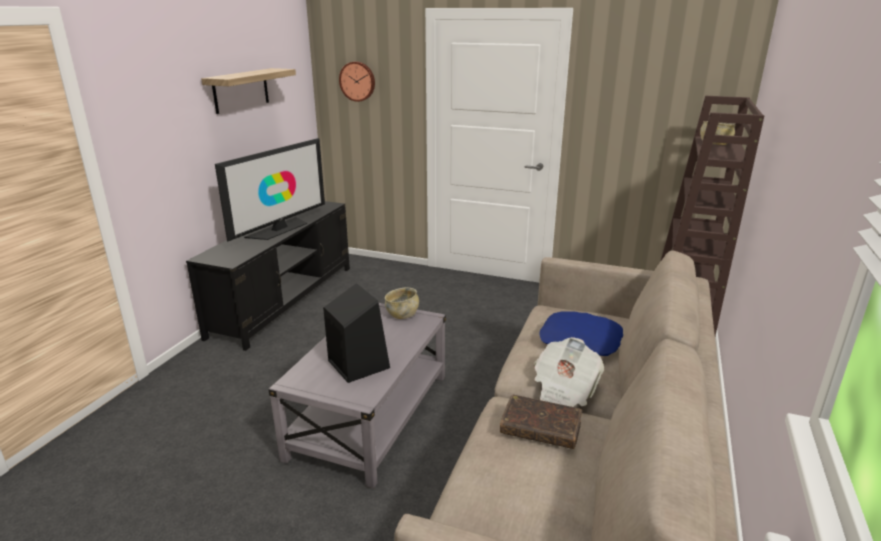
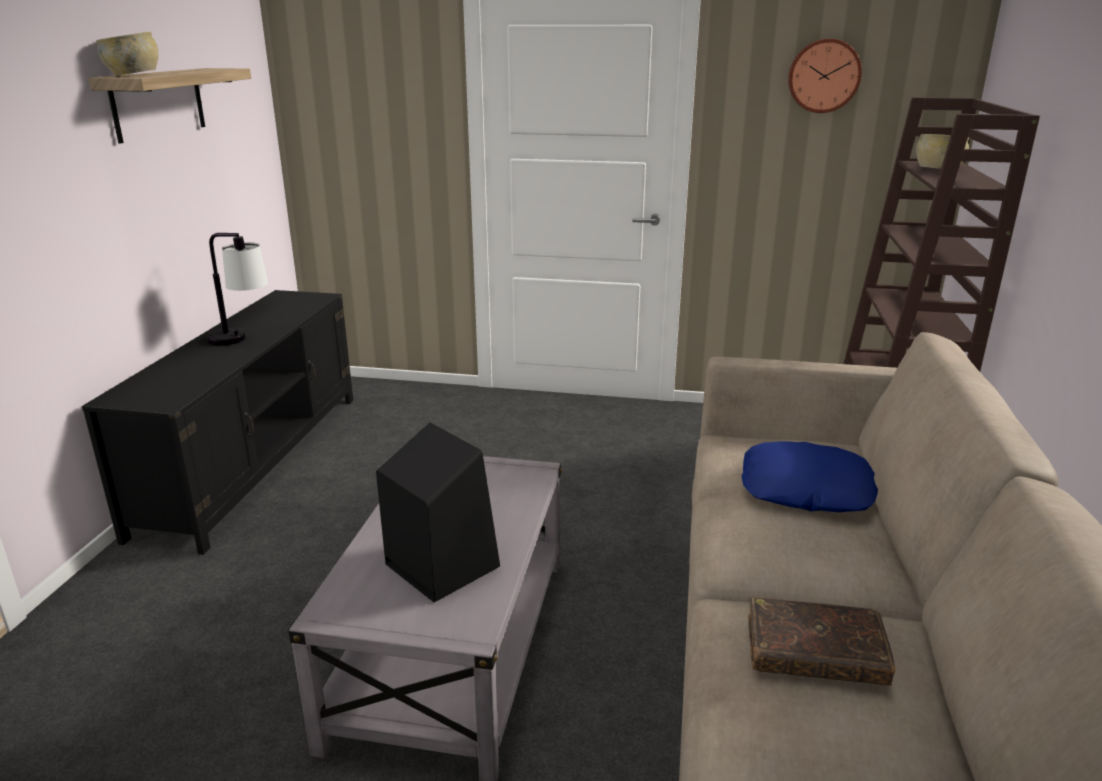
camera: 10 degrees left, 0 degrees up
(279, 229) = (241, 341): television -> table lamp
(357, 81) = (350, 92): wall clock -> wall clock (824, 76)
(402, 314) = (489, 469): beige bowl -> beige bowl (133, 75)
(564, 389) = (816, 575): newspaper -> none

